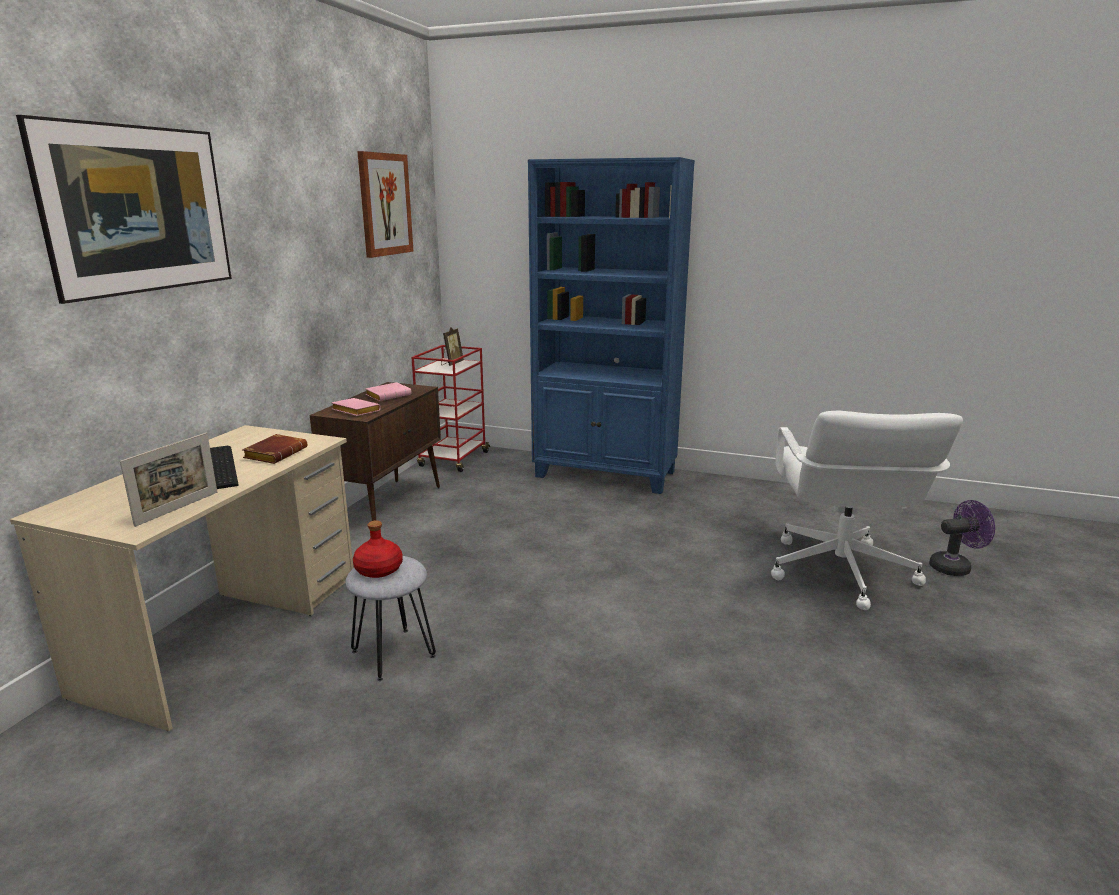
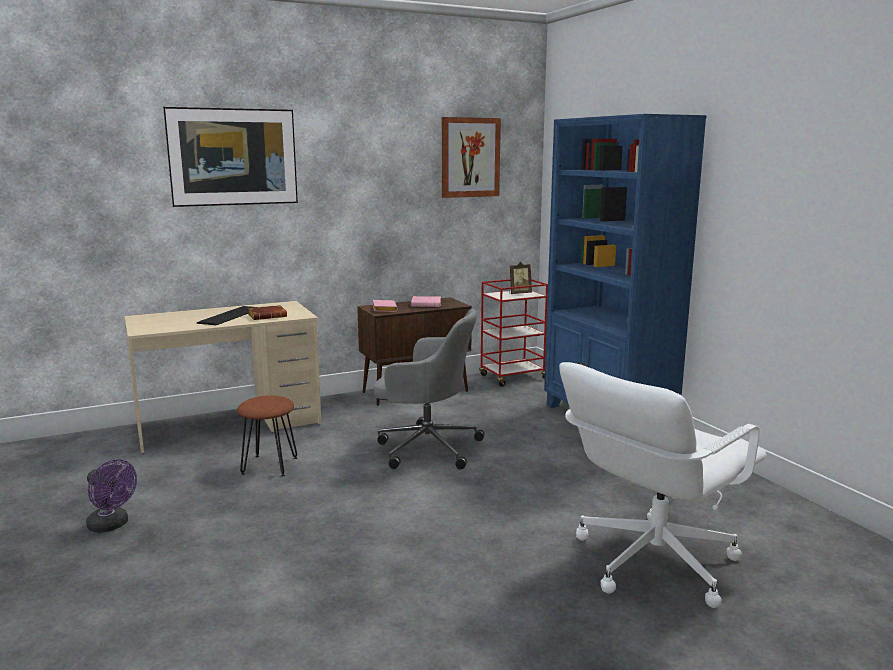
camera: 45 degrees right, 5 degrees down
(178, 508) = (173, 327): picture frame -> none
(379, 569) = (262, 400): red bottle -> none
(393, 654) = (269, 466): grey stool -> brown stool
(514, 558) = (426, 447): none -> grey office chair
(955, 567) = (799, 617): purple fan -> purple fan (112, 525)

